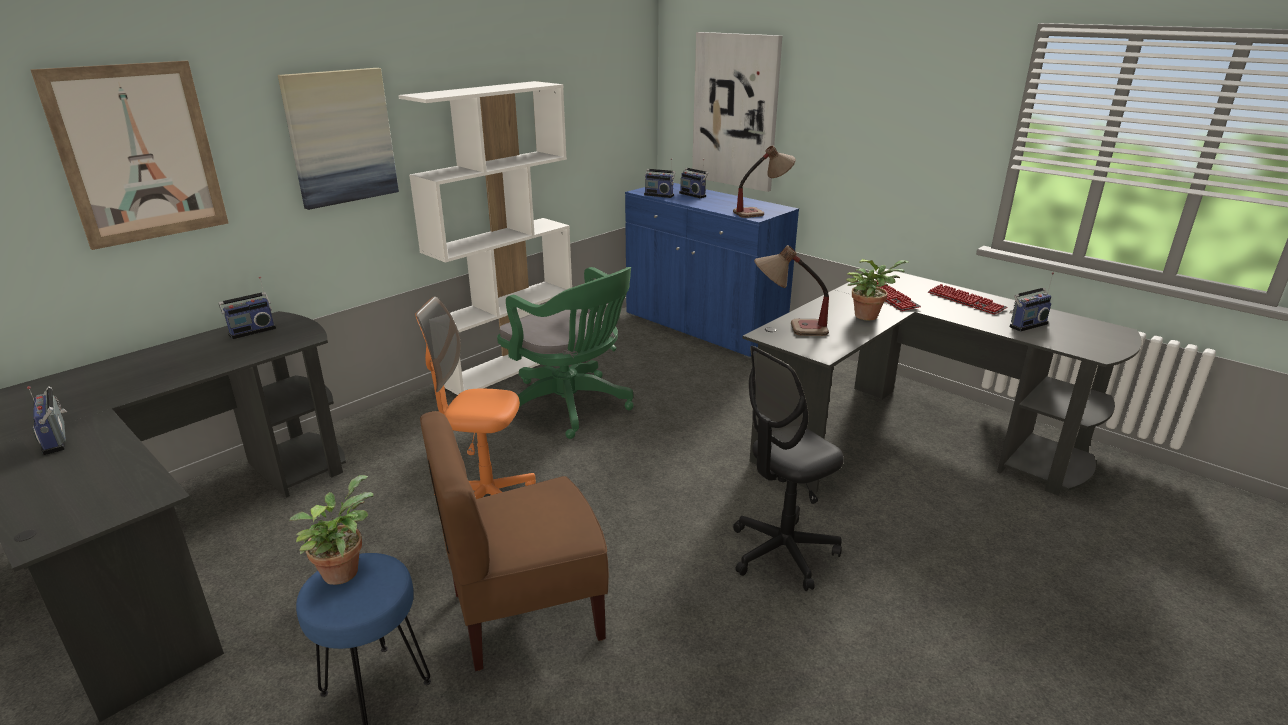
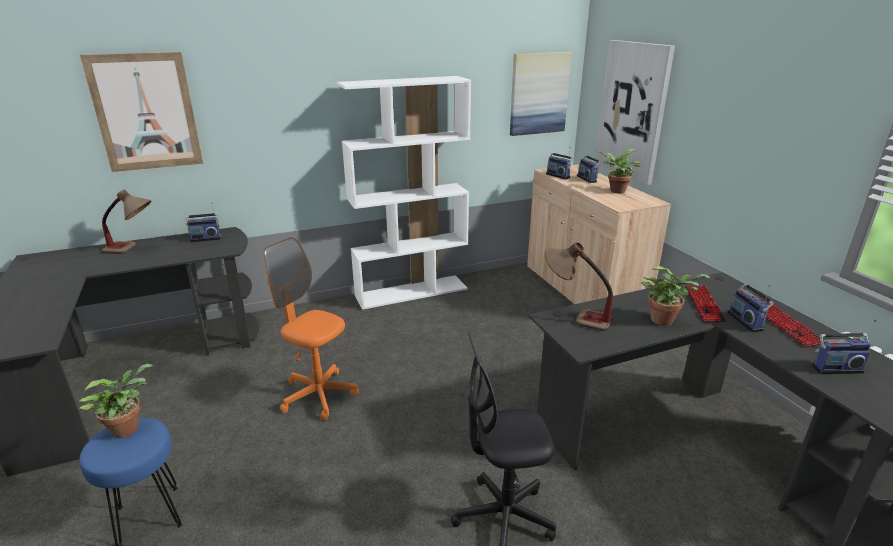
camera: 25 degrees right, 0 degrees up
(57, 439) = (41, 290): radio -> radio (746, 321)
(340, 137) = (290, 110): picture -> picture (539, 93)
(525, 614) = (276, 497): brown chair -> none
(571, 407) = (430, 336): green office chair -> none
(703, 326) = (582, 291): blue cabinet -> beige cabinet
(734, 203) = (615, 191): none -> potted plant
(762, 212) = (631, 203): table lamp -> table lamp (134, 249)

